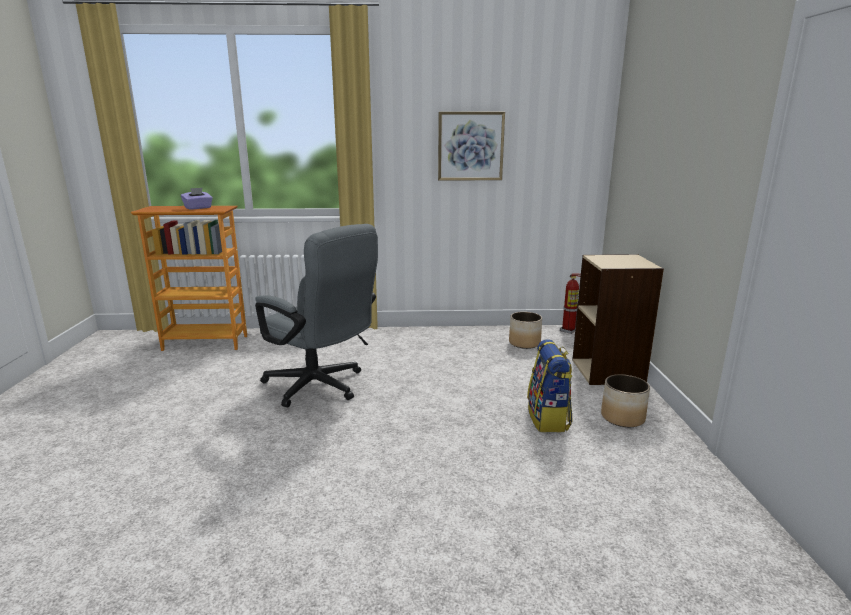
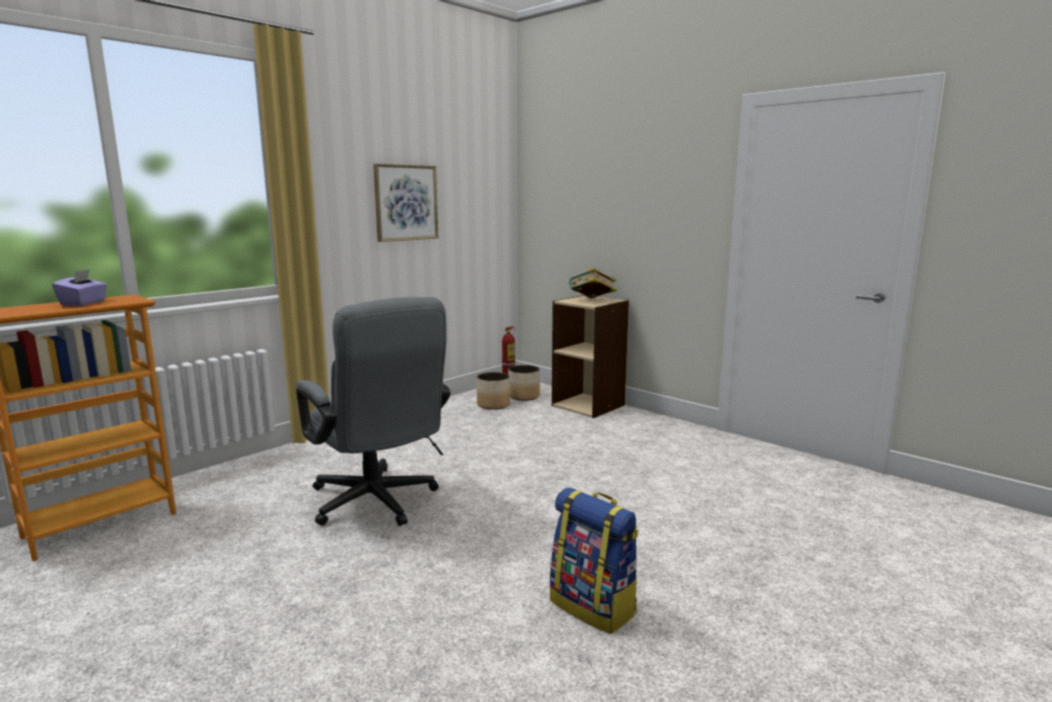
camera: 45 degrees left, 5 degrees down
(321, 387) = (378, 504): grey office chair -> grey office chair turned 60 degrees clockwise
(548, 419) = (611, 449): backpack -> backpack (594, 606)
(621, 261) = (592, 300): none -> book
(623, 417) = (649, 430): planter -> planter (524, 396)

